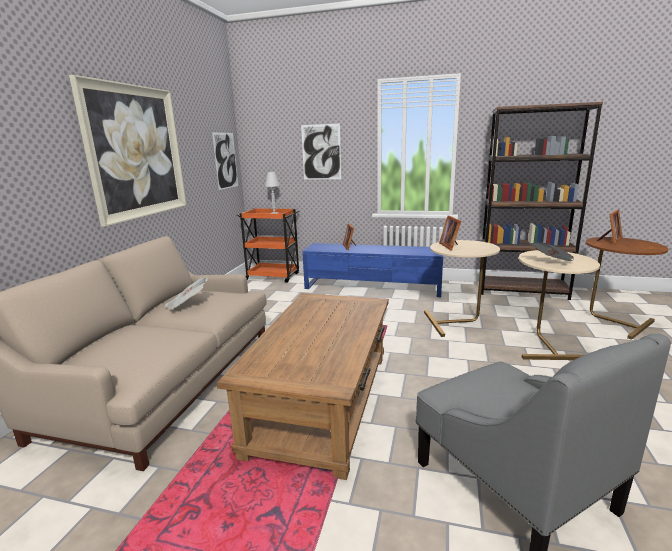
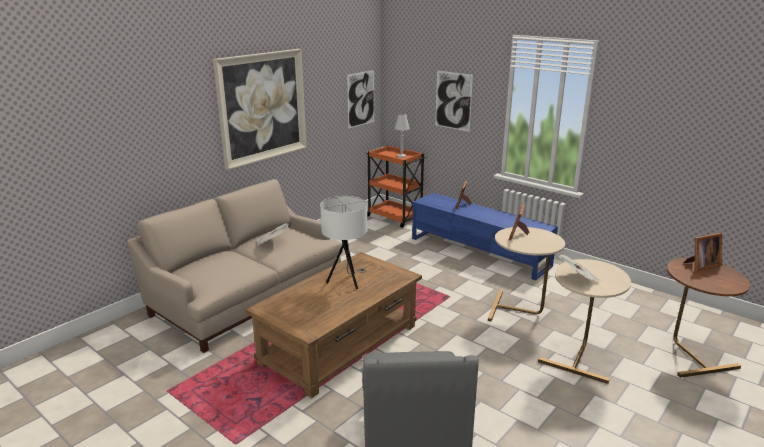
camera: 25 degrees right, 5 degrees up
(318, 320) = (347, 281): none -> white table lamp
(522, 291) = (635, 295): brown bookcase -> none

